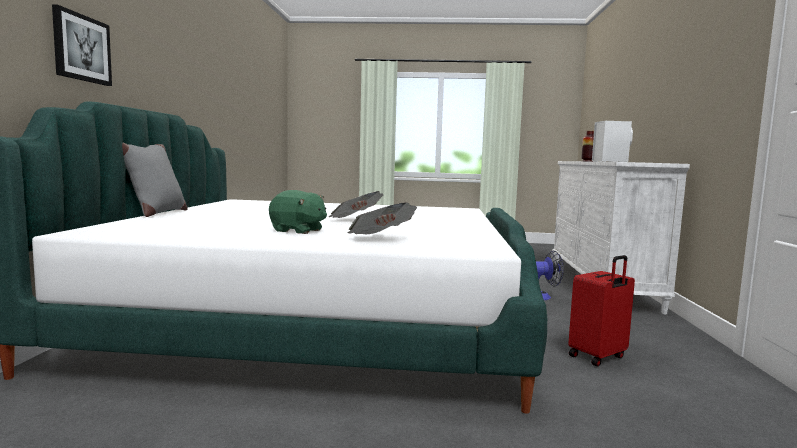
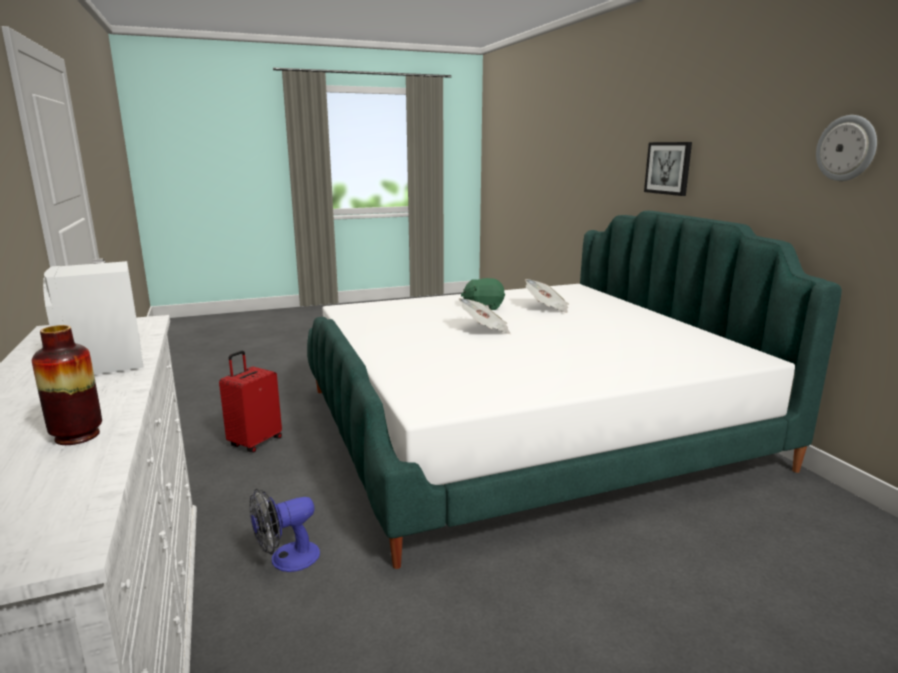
camera: 155 degrees right, 10 degrees up
(156, 213) = (648, 310): grey pillow -> none
(194, 66) = (846, 148): none -> wall clock
(381, 239) = (416, 307): newspaper -> newspaper (547, 308)

